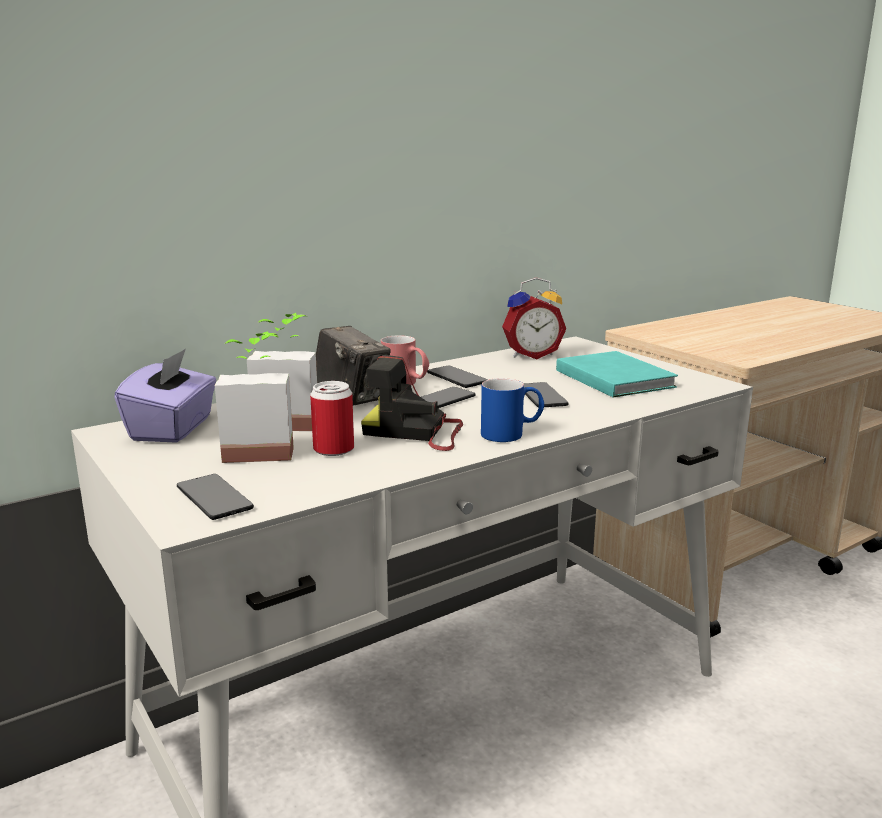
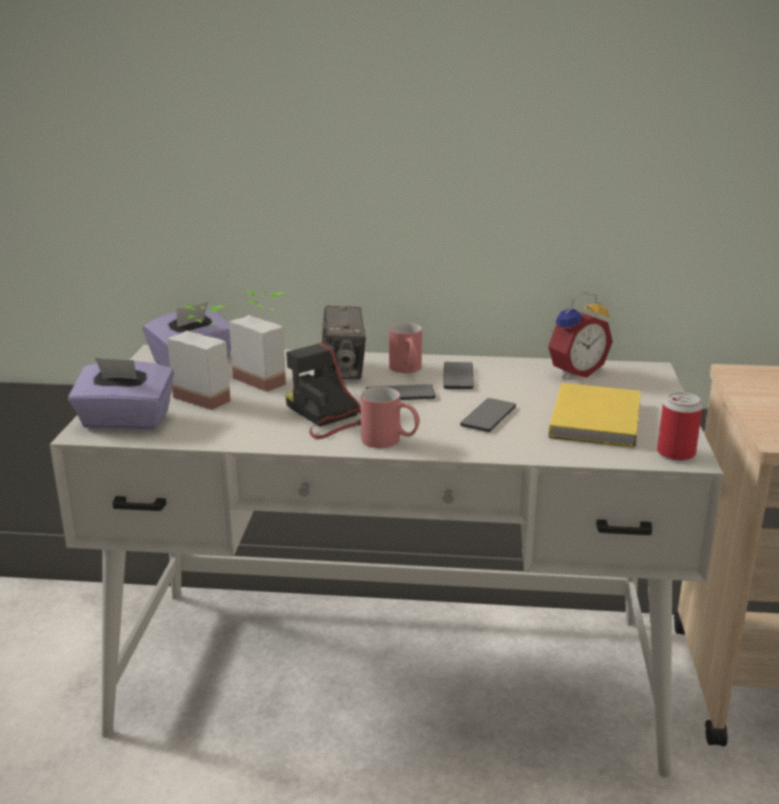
camera: 40 degrees right, 5 degrees up
(214, 498) = (125, 421): phone -> purple tissue box
(333, 449) = (250, 411): can -> can (675, 454)
(512, 434) = (390, 441): blue mug -> red mug
(531, 355) = (574, 372): alarm clock -> alarm clock turned 60 degrees counterclockwise
(614, 377) = (597, 418): turquoise book -> yellow book

